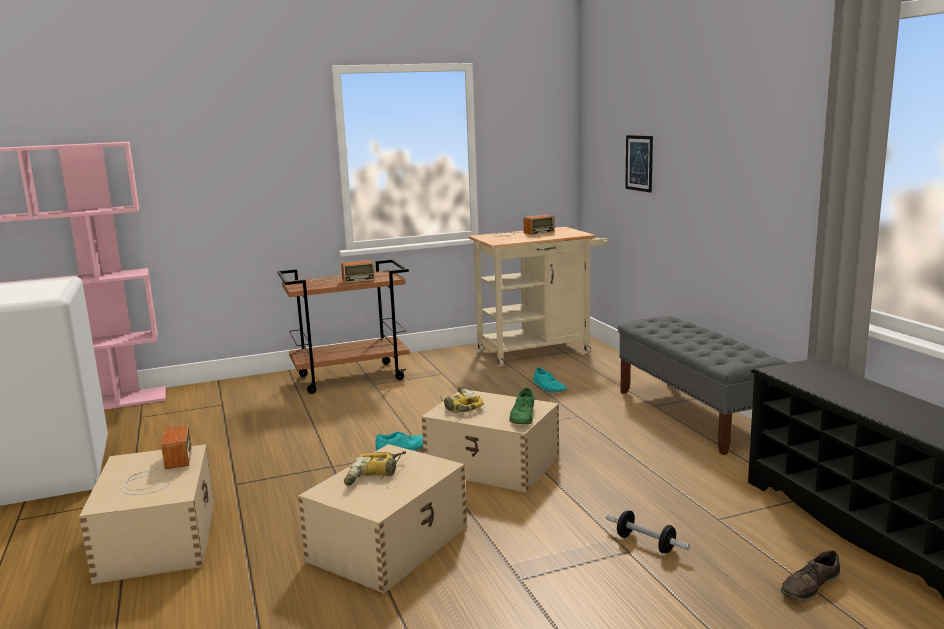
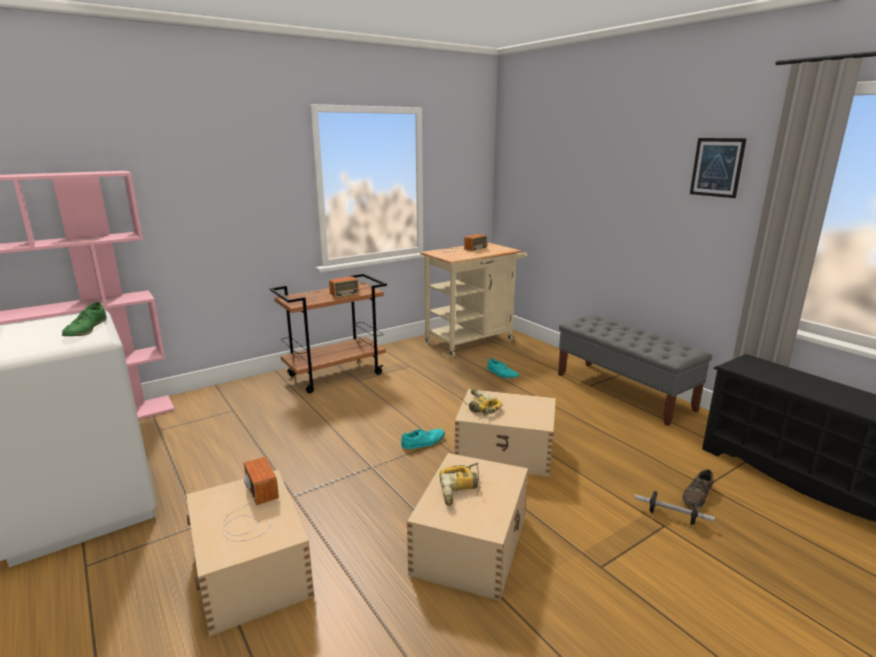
camera: 15 degrees left, 5 degrees up
(523, 416) = (538, 413): green shoe -> green shoe (86, 329)
(639, 163) = (560, 195): picture -> picture (717, 167)
(809, 586) = (810, 541): brown shoe -> brown shoe (697, 495)

